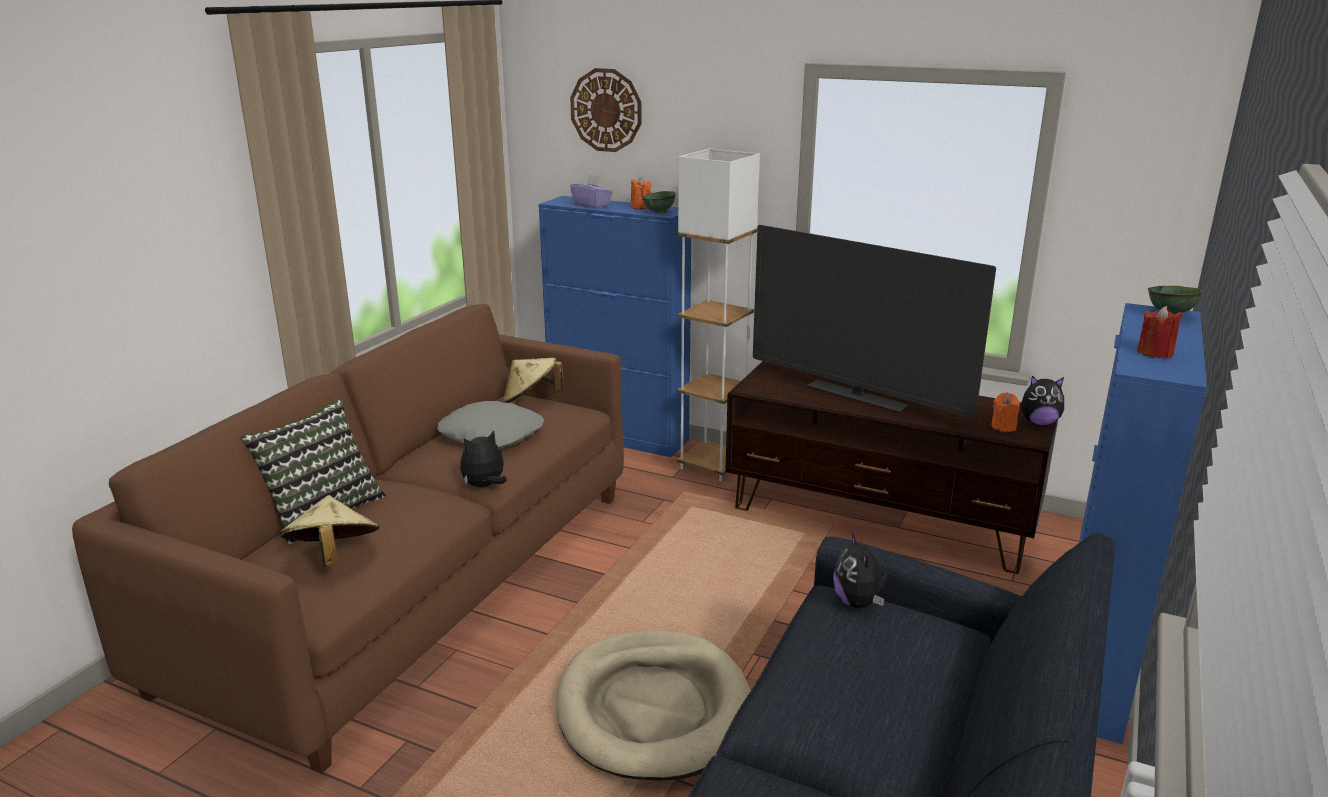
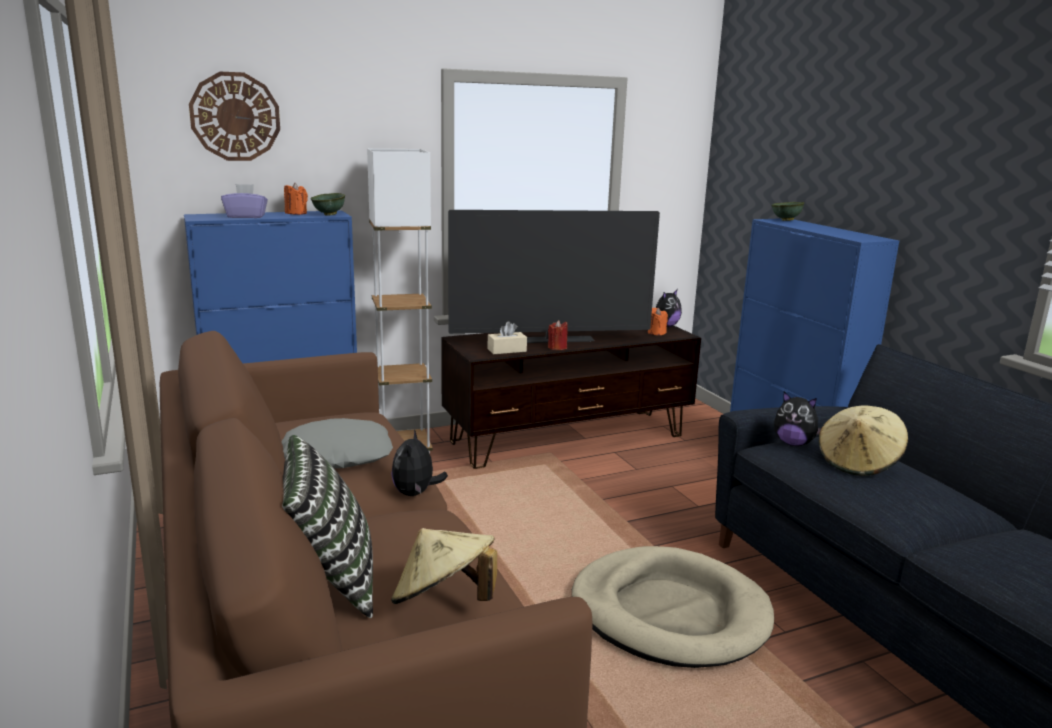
camera: 50 degrees left, 5 degrees down
(531, 400) = (306, 420): beige hat -> beige hat (858, 463)
(787, 392) = (507, 350): none -> beige tissue box
(1155, 353) = (840, 233): red candle -> red candle (557, 347)

